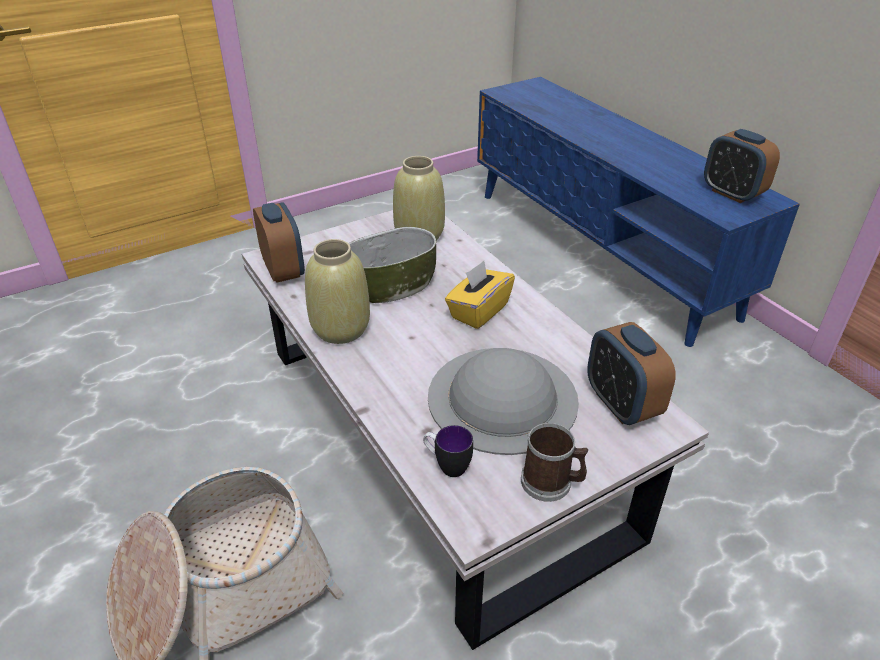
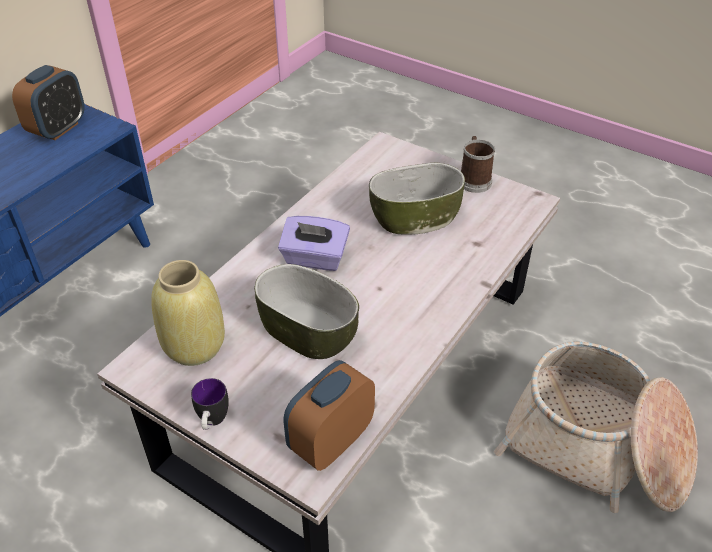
camera: 115 degrees left, 5 degrees up
(341, 328) = (400, 340): beige vase -> none
(447, 466) = (499, 224): mug -> mug (212, 422)
(478, 311) = (314, 259): yellow tissue box -> purple tissue box
(502, 397) = (415, 217): grey hat -> bowl
(621, 404) = (380, 165): alarm clock -> none

